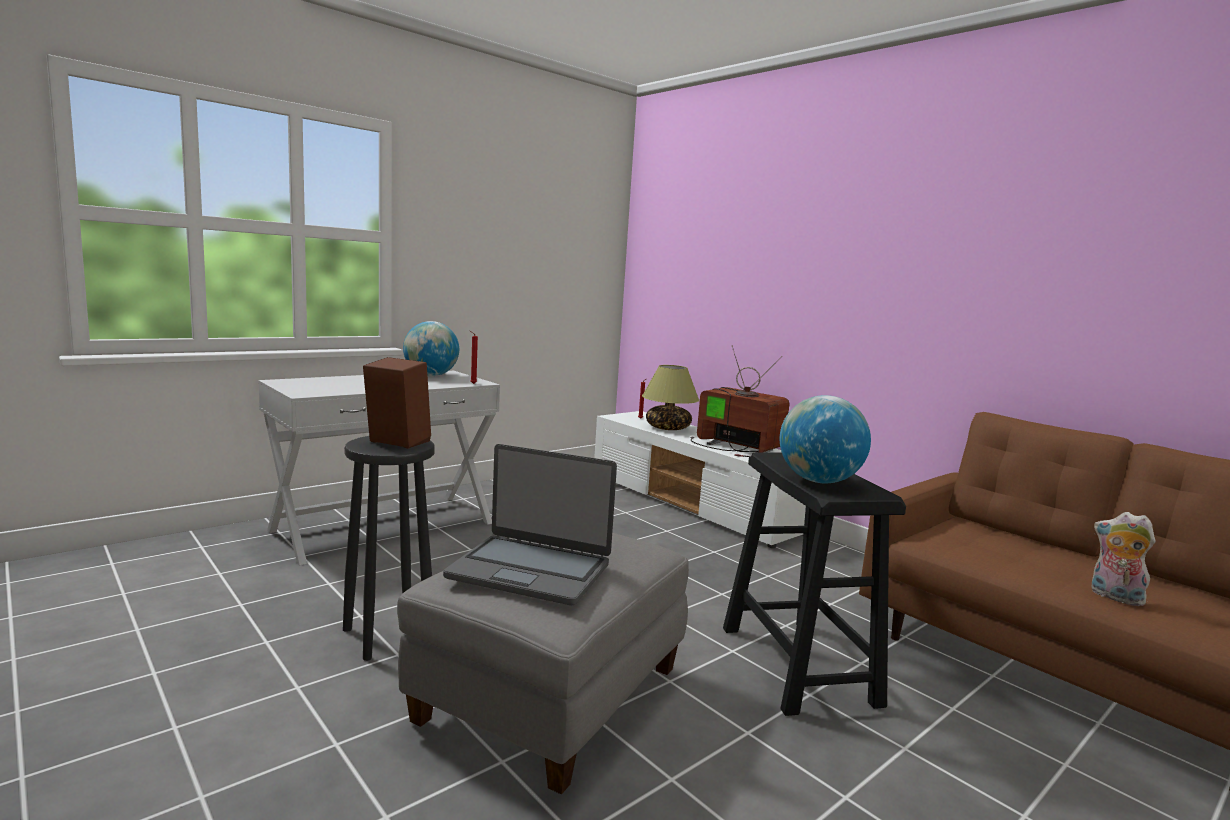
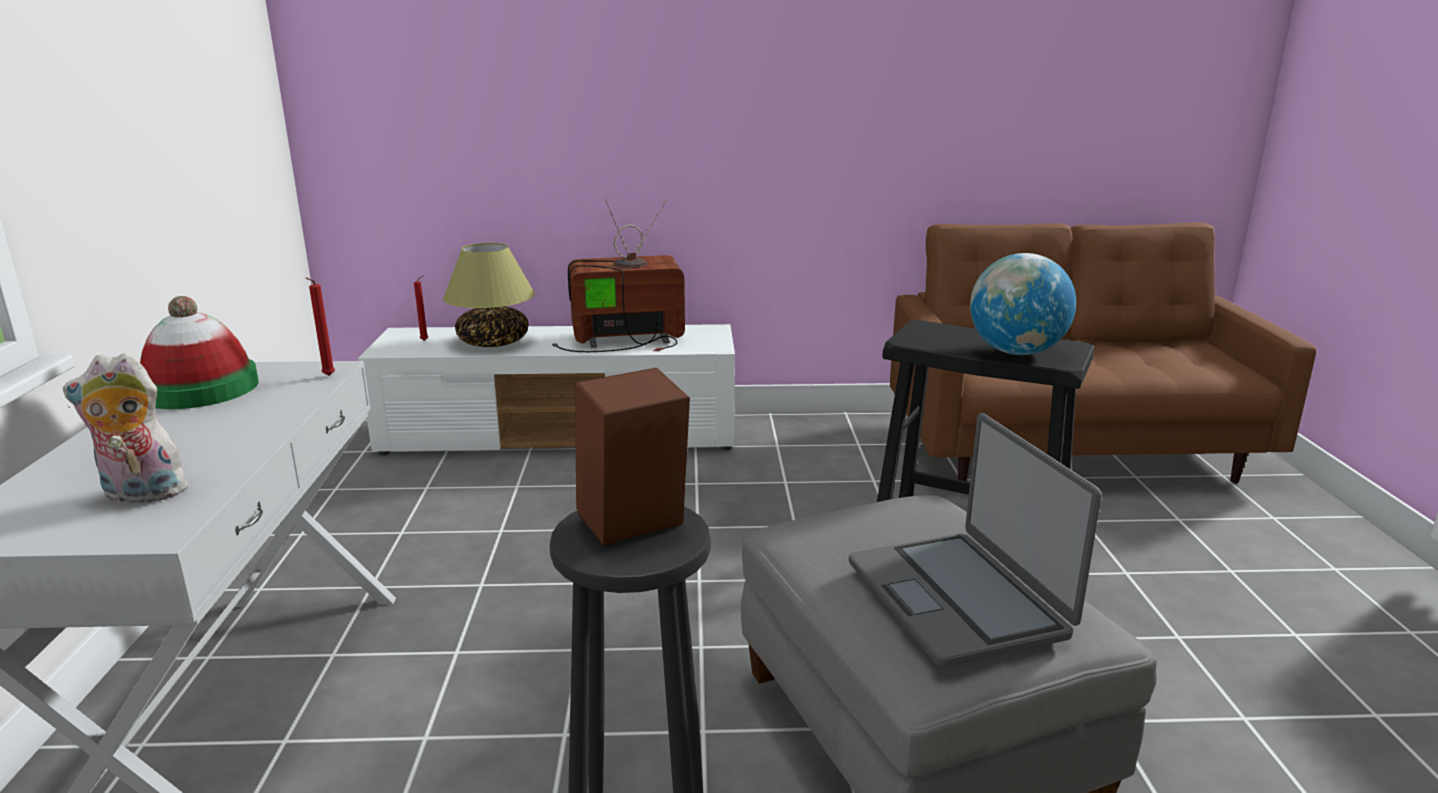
camera: 50 degrees left, 10 degrees up
(431, 376) = (200, 389): globe -> hat
(530, 570) = (958, 598): laptop -> laptop turned 105 degrees clockwise
(1114, 597) = (1144, 369): plush toy -> plush toy (141, 495)

